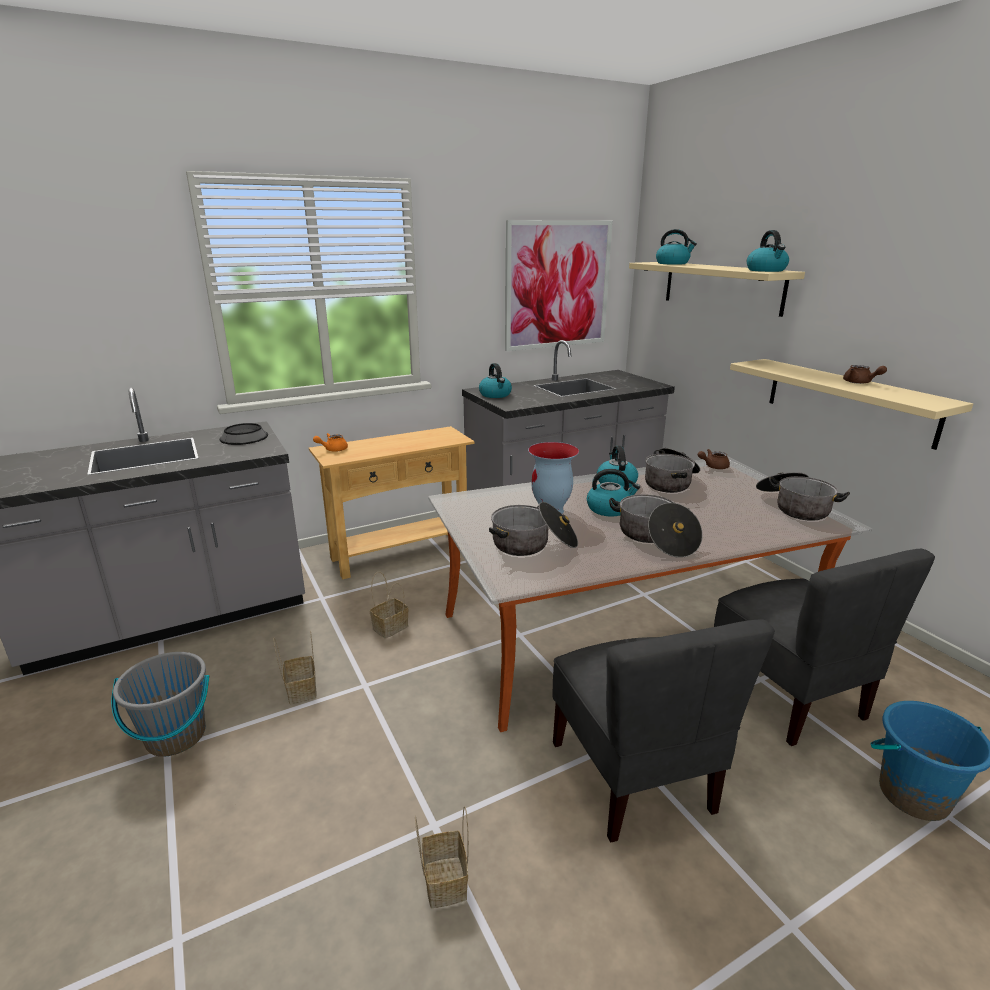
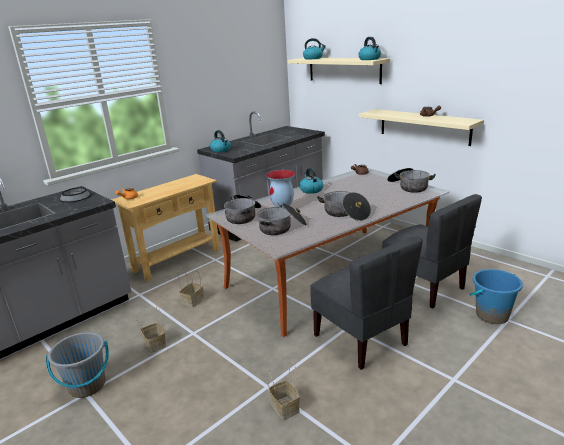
camera: 15 degrees left, 0 degrees up
(557, 285) = (245, 77): picture -> none
(609, 509) = (314, 204): kettle -> none
(671, 482) = (340, 185): cooking pot -> cooking pot (243, 216)

